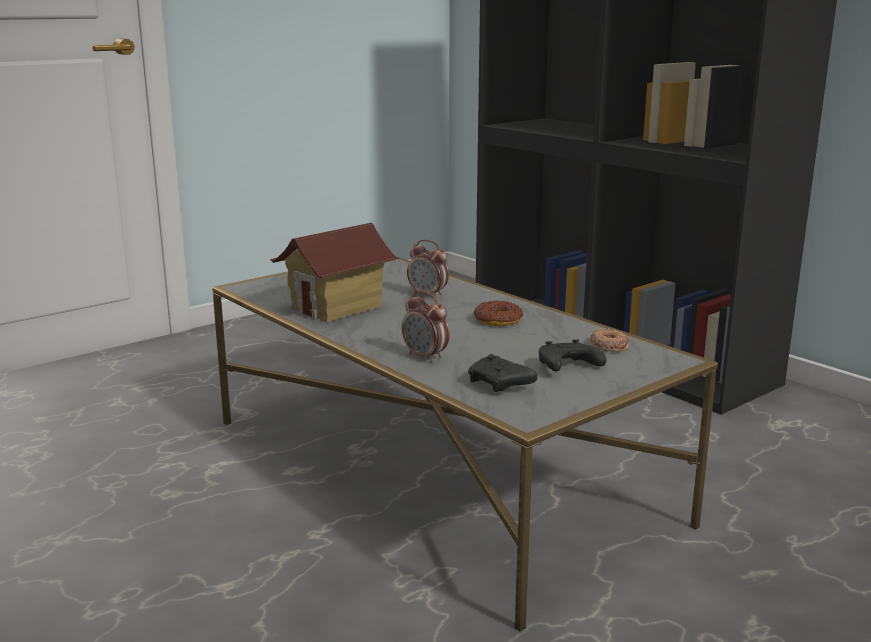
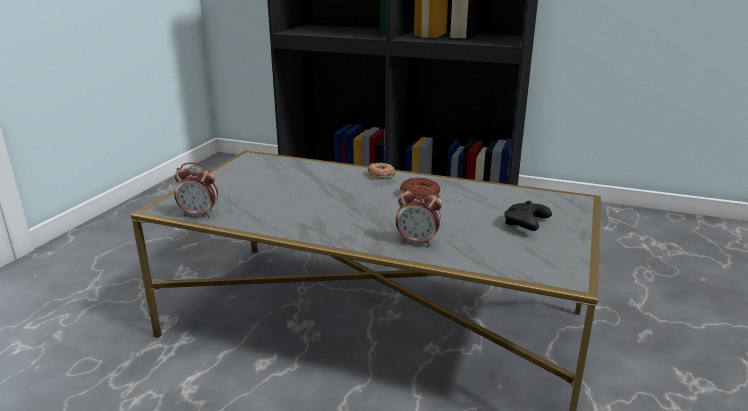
camera: 30 degrees left, 5 degrees up
(337, 308) = (280, 211): toy house -> none
(428, 295) = (337, 183): alarm clock -> alarm clock (199, 214)
(500, 385) = (506, 253): black game controller -> none
(608, 345) = (522, 198): donut -> donut (381, 174)

